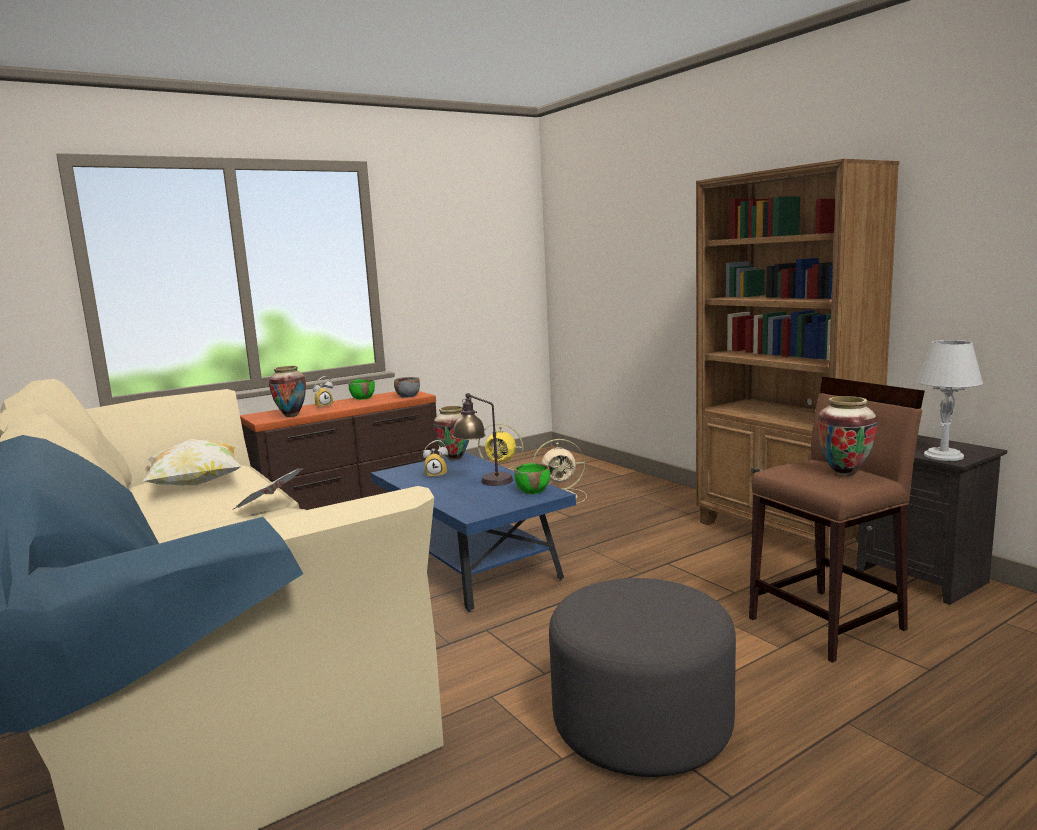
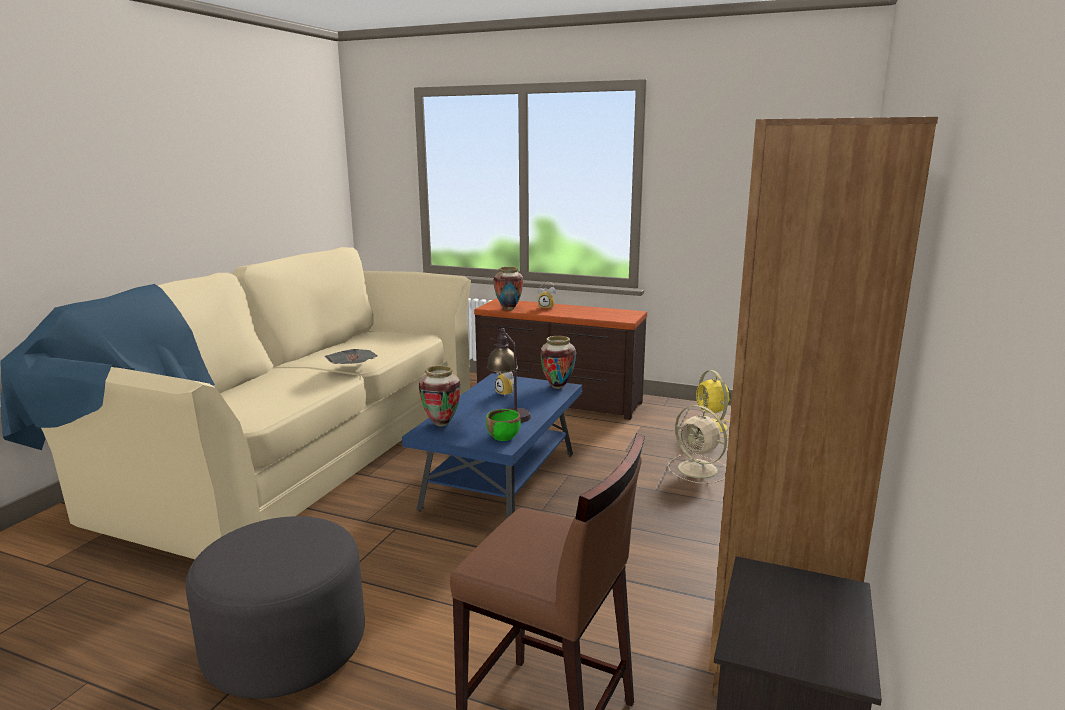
camera: 55 degrees right, 5 degrees up
(196, 484) = (387, 341): pillow -> none
(363, 398) = (590, 308): green bowl -> none
(408, 396) = (616, 317): grey bowl -> none
(844, 473) = (538, 556): vase -> vase (441, 423)
(943, 455) = (759, 633): grey table lamp -> none

